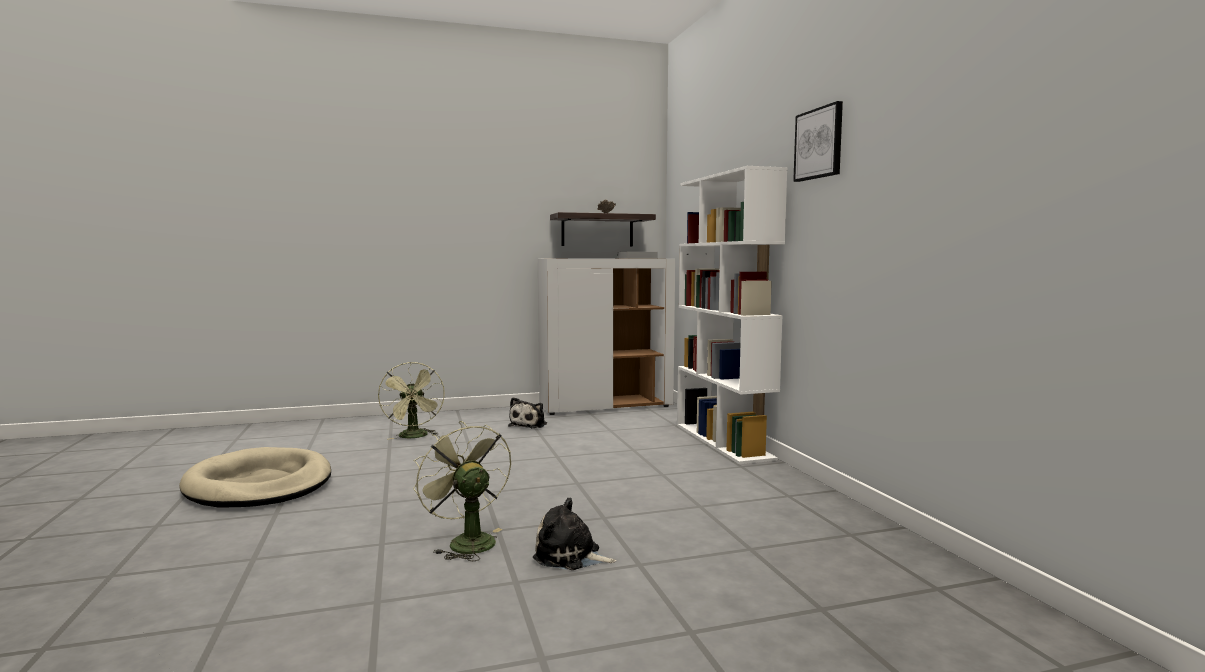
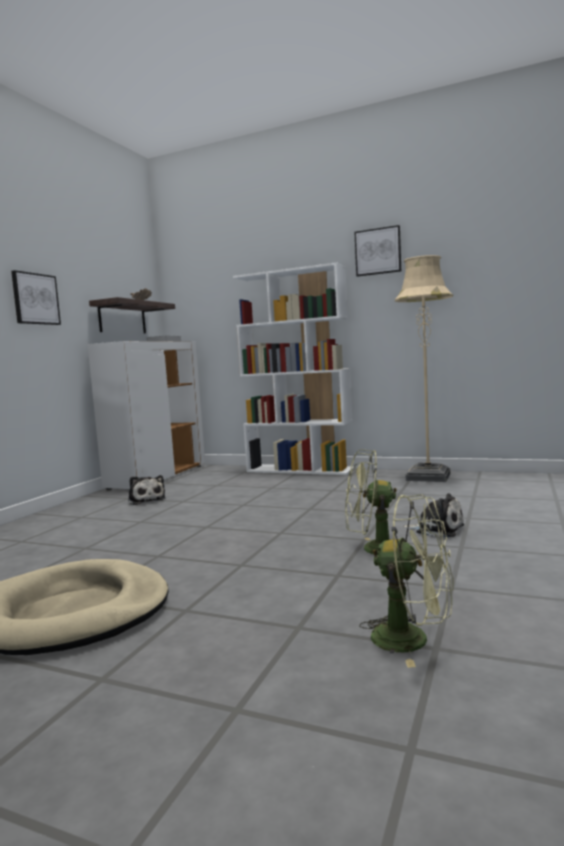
camera: 50 degrees left, 0 degrees up
(414, 437) = (77, 536): green fan -> green fan (413, 639)
(482, 216) = (35, 299): none -> picture
(570, 556) = (437, 529): plush toy -> plush toy turned 120 degrees counterclockwise
(807, 504) = (428, 477): none -> beige floor lamp

